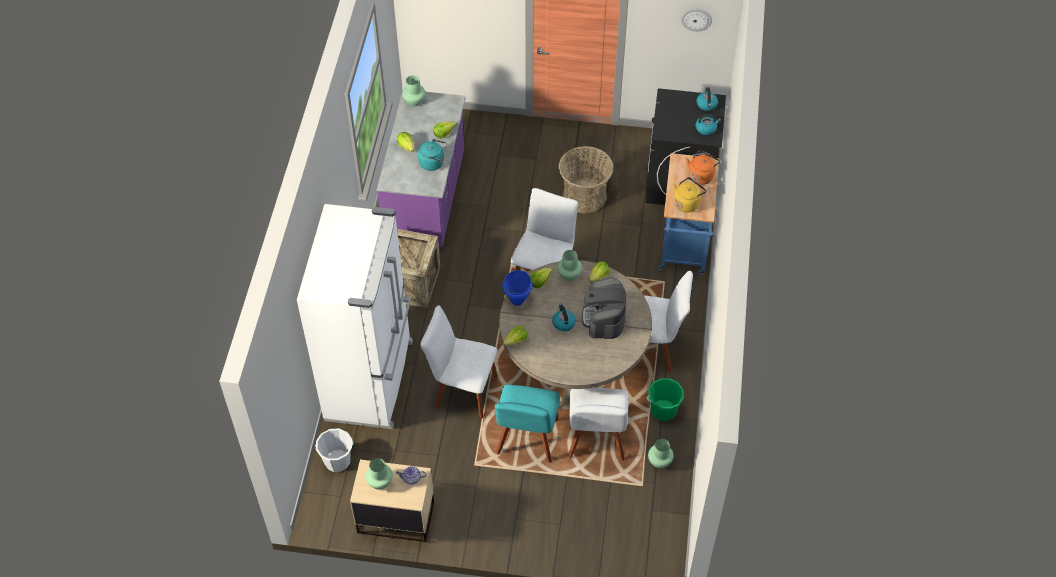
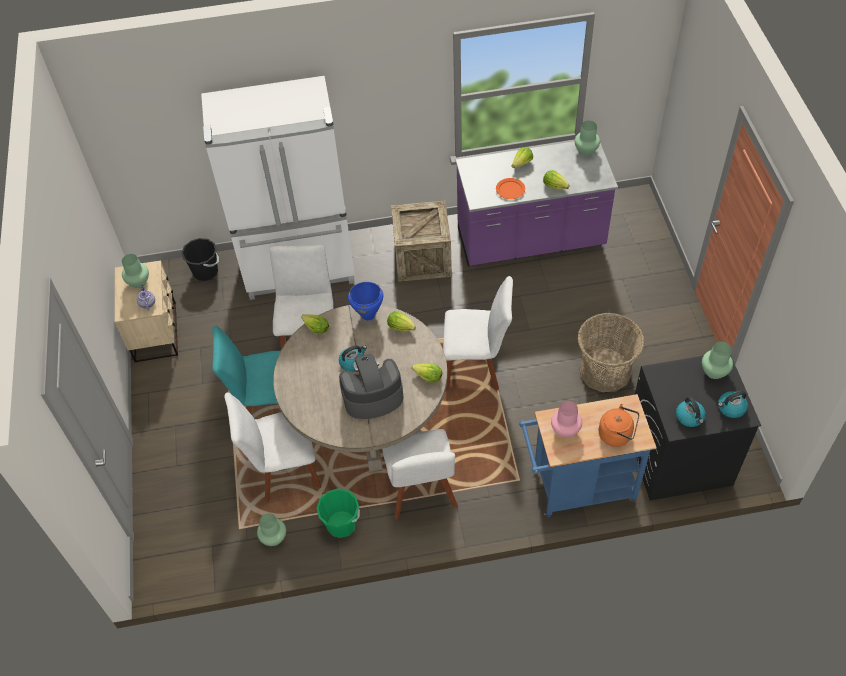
camera: 75 degrees right, 0 degrees up
(337, 460) = (205, 271): white bucket -> black bucket
(433, 163) = (510, 190): turquoise kettle -> orange plate
(569, 276) = (418, 350): green vase -> green vase (713, 371)
(687, 203) = (565, 430): yellow kettle -> pink vase
(696, 19) = (809, 323): wall clock -> none

